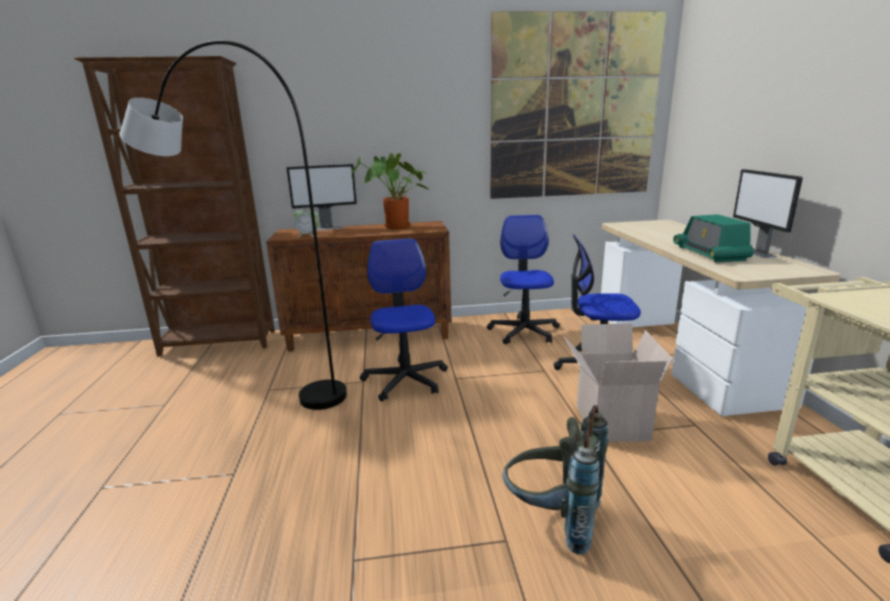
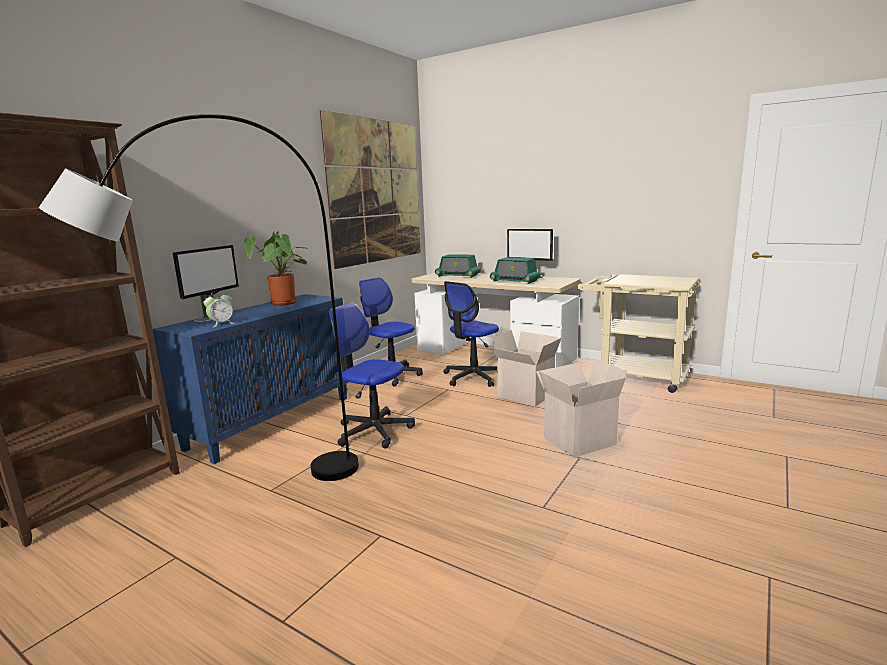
camera: 50 degrees left, 5 degrees down
(370, 334) = (272, 421): brown cabinet -> blue cabinet
(552, 519) = (579, 440): grey backpack -> cardboard box
(663, 230) = (457, 276): none -> radio

